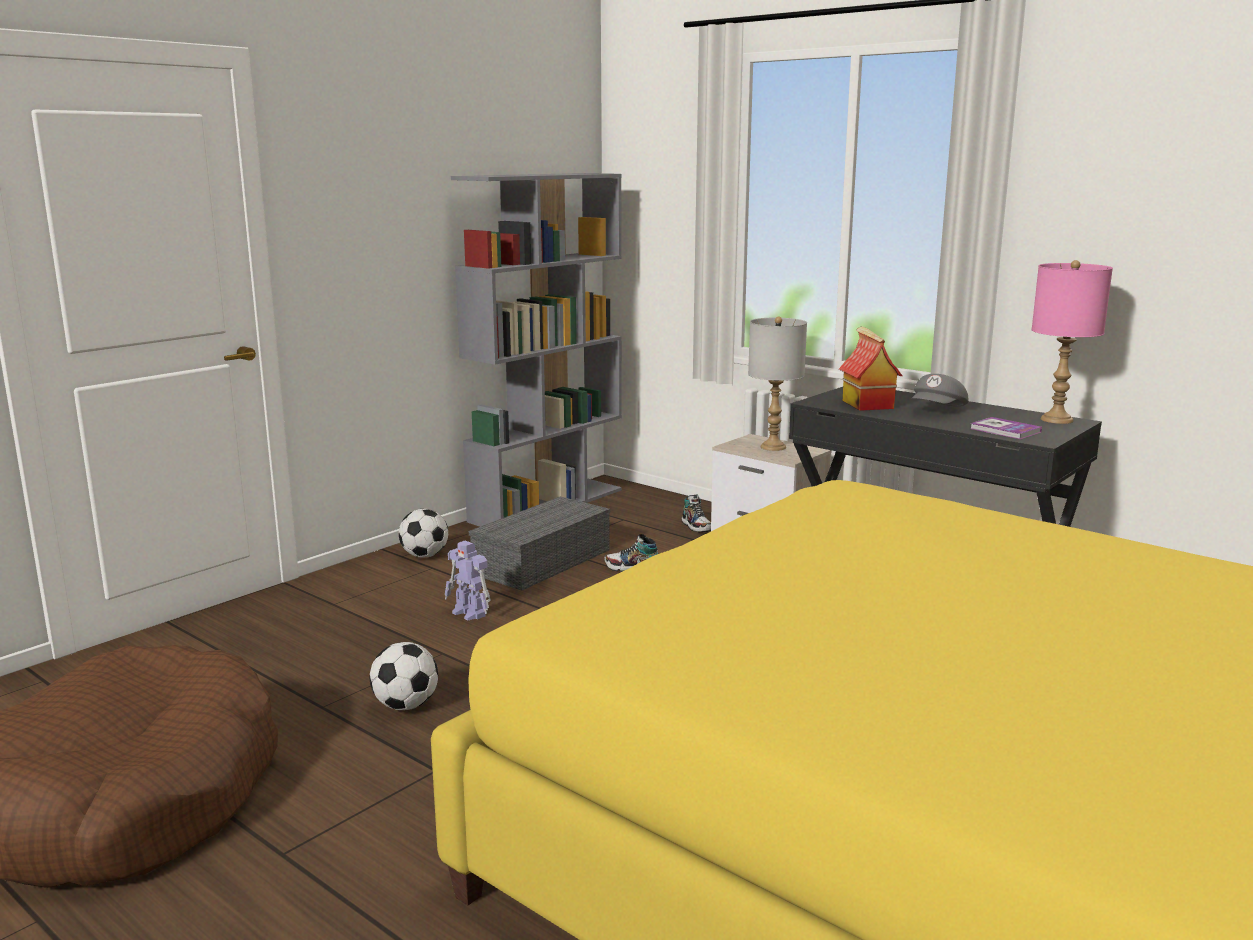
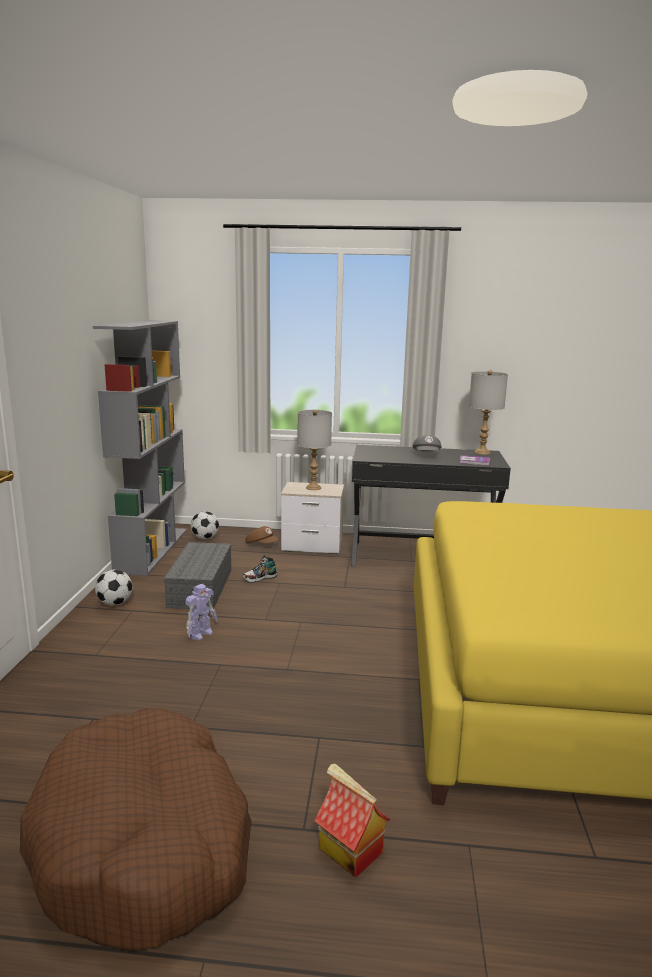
camera: 35 degrees left, 0 degrees up
(406, 705) = (245, 705): football -> football (205, 538)
(469, 613) = (201, 633): toy robot -> toy robot turned 60 degrees counterclockwise
(697, 527) = (262, 544): shoe -> brown cap
(866, 404) = (389, 456): toy house -> toy house (349, 850)
(1057, 420) = (482, 452): pink table lamp -> grey table lamp

